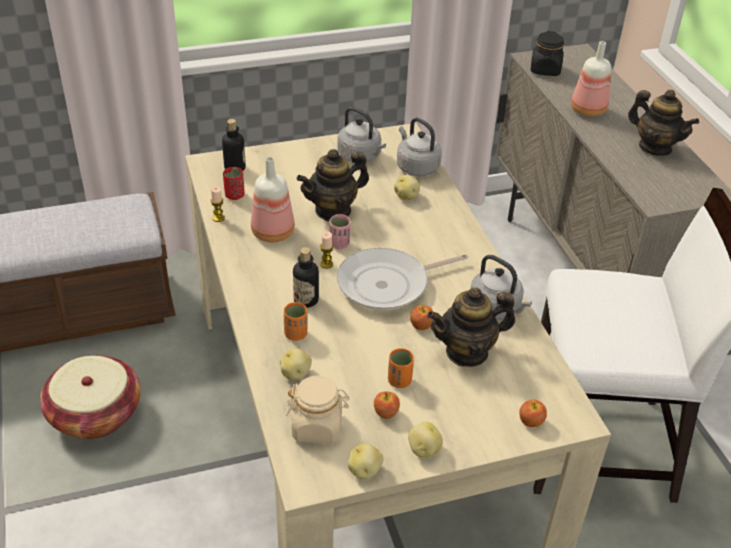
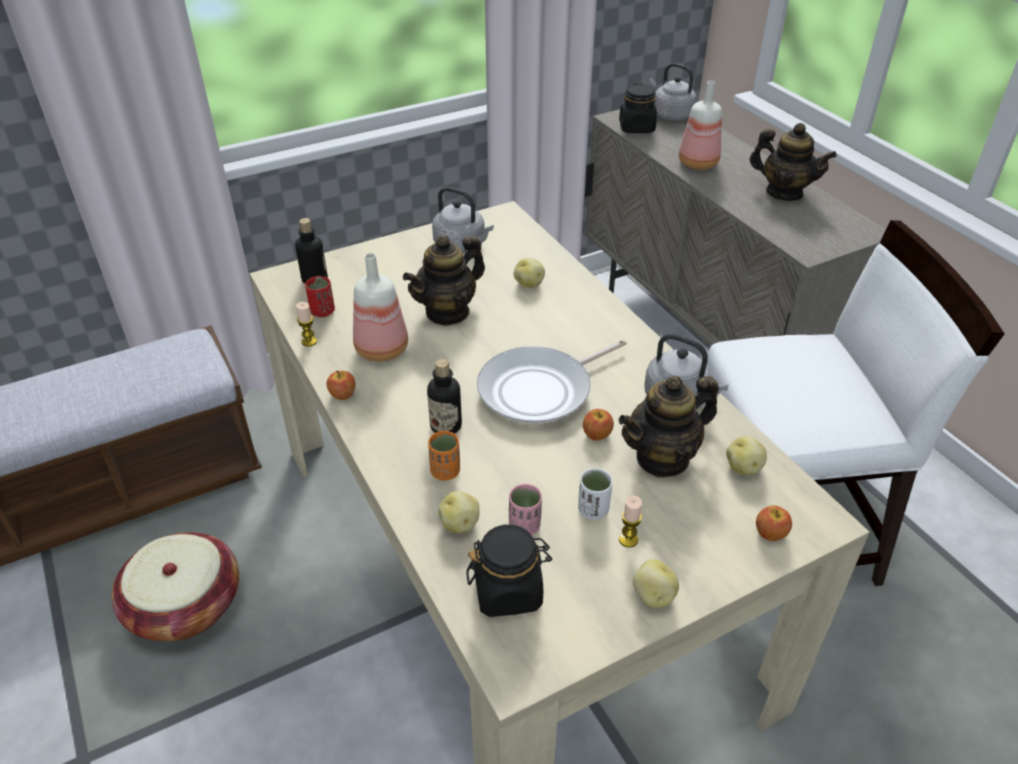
camera: 10 degrees left, 0 degrees up
(317, 427) = (508, 591): beige jar -> black jar
(326, 264) = (458, 377): candle -> candle (628, 539)
(339, 244) = (467, 351): pink cup -> pink cup (524, 526)
(365, 470) = (588, 640): potato -> potato (744, 467)
(386, 413) = (590, 555): apple -> apple (342, 395)
(399, 381) = (593, 510): orange cup -> white cup
(416, 167) = (529, 249): grey kettle -> grey kettle (670, 115)

